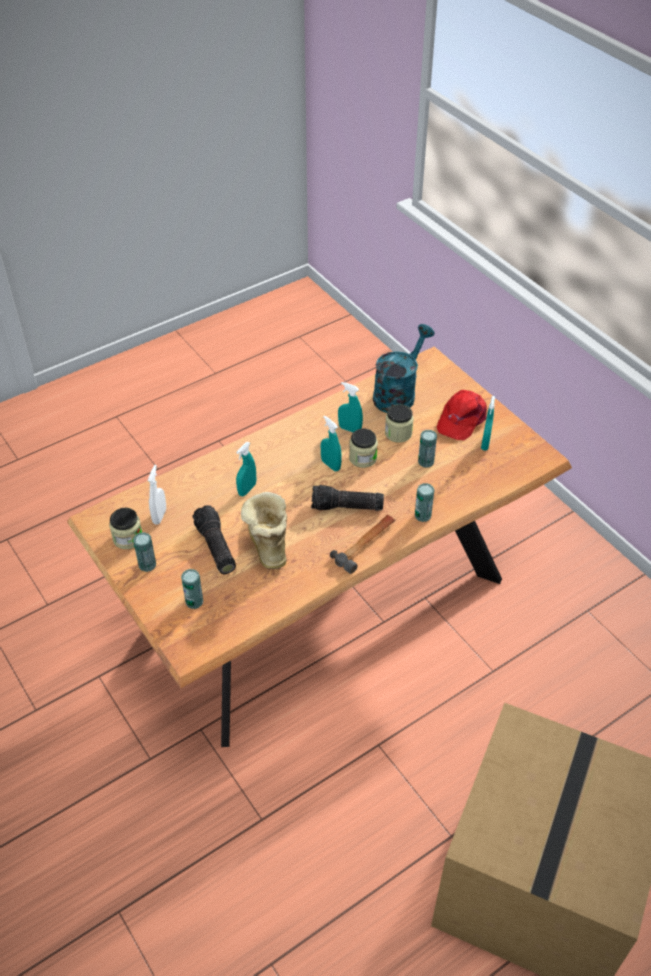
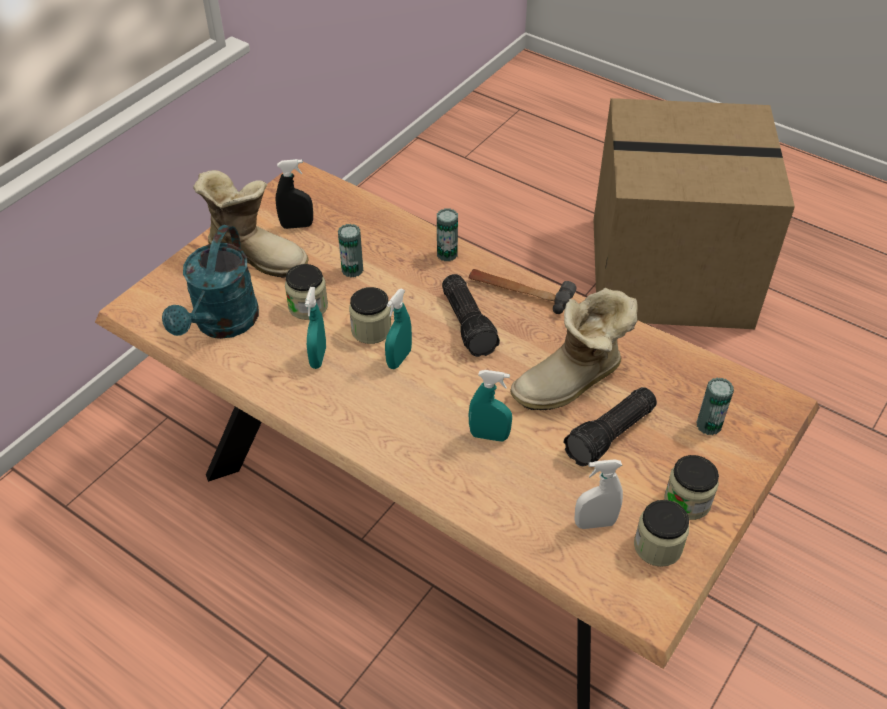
camera: 110 degrees left, 0 degrees up
(147, 565) = (687, 501): can -> jar
(398, 393) = (222, 325): turquoise watering can -> turquoise watering can turned 90 degrees counterclockwise
(461, 419) = (257, 254): red cap -> boot
(485, 443) = (297, 225): turquoise spray bottle -> black spray bottle

